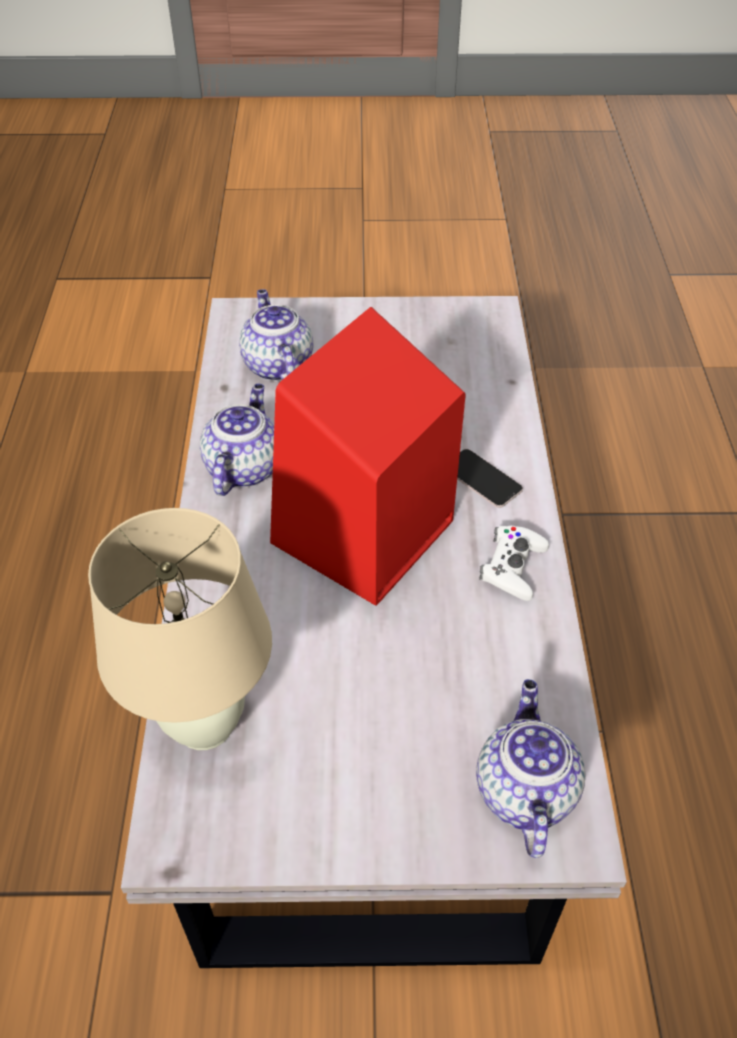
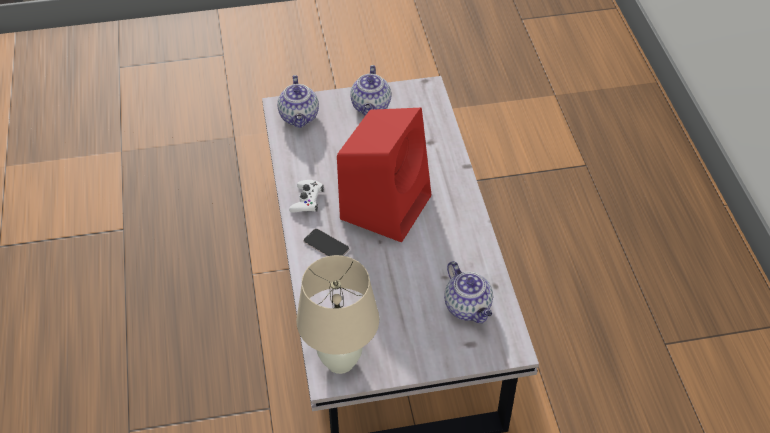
camera: 170 degrees right, 0 degrees up
(205, 726) = (431, 121): beige table lamp -> beige table lamp (340, 361)
(243, 467) = (461, 234): teapot -> teapot (371, 107)

